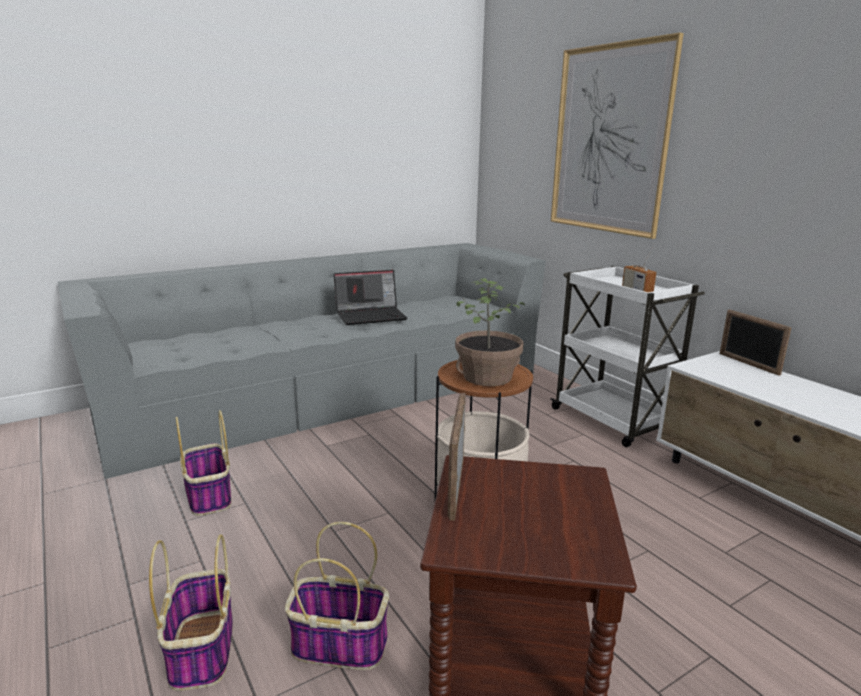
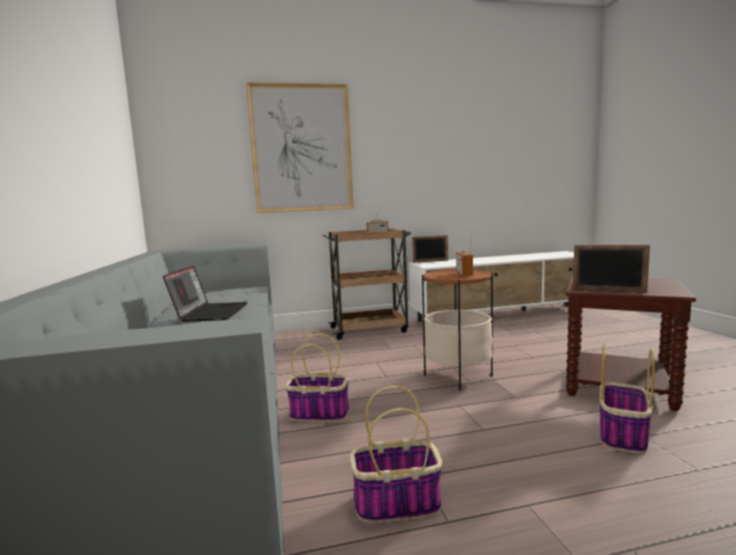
camera: 70 degrees left, 10 degrees down
(202, 648) = (656, 498): basket -> basket (318, 414)
(487, 377) = (464, 274): potted plant -> radio
(613, 421) = (370, 330): white cart -> brown cart

